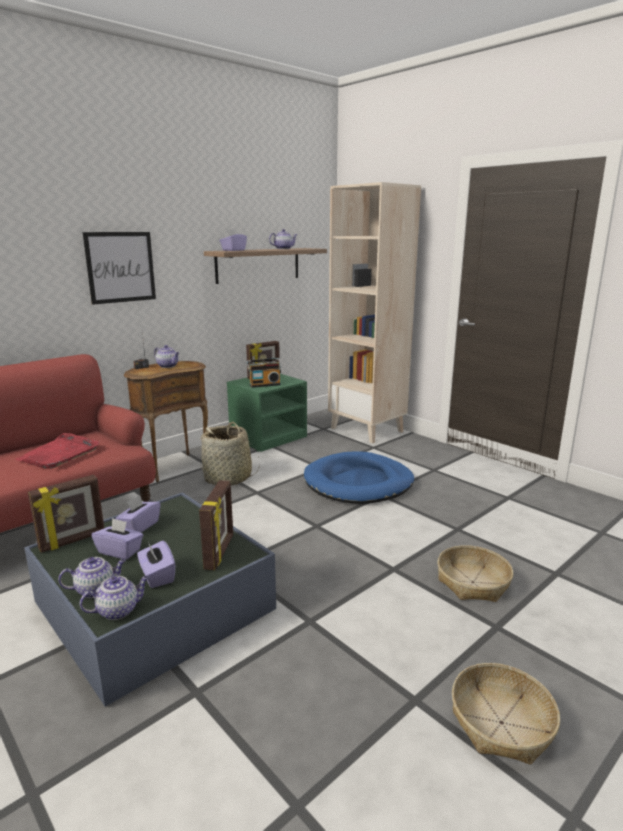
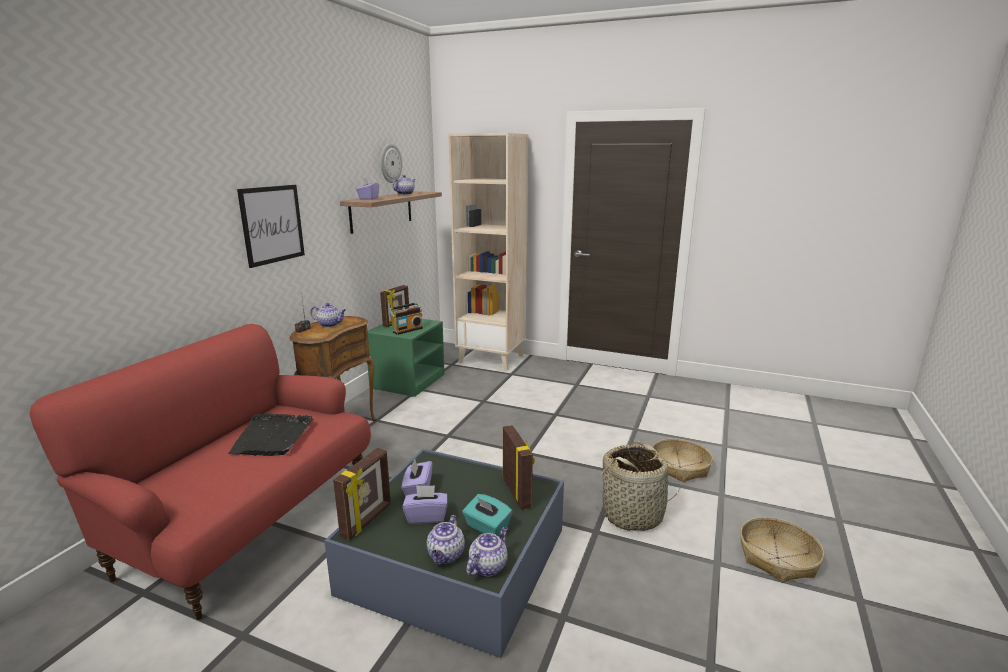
camera: 25 degrees left, 0 degrees up
(59, 454) = (272, 437): red tray -> black tray
(96, 589) = (446, 555): teapot -> teapot turned 150 degrees clockwise
(157, 576) = (487, 527): purple tissue box -> turquoise tissue box
(228, 478) = (407, 428): basket -> basket (633, 514)
(273, 217) = (390, 163): none -> wall clock
(358, 482) = (527, 407): blue dog bed -> none

